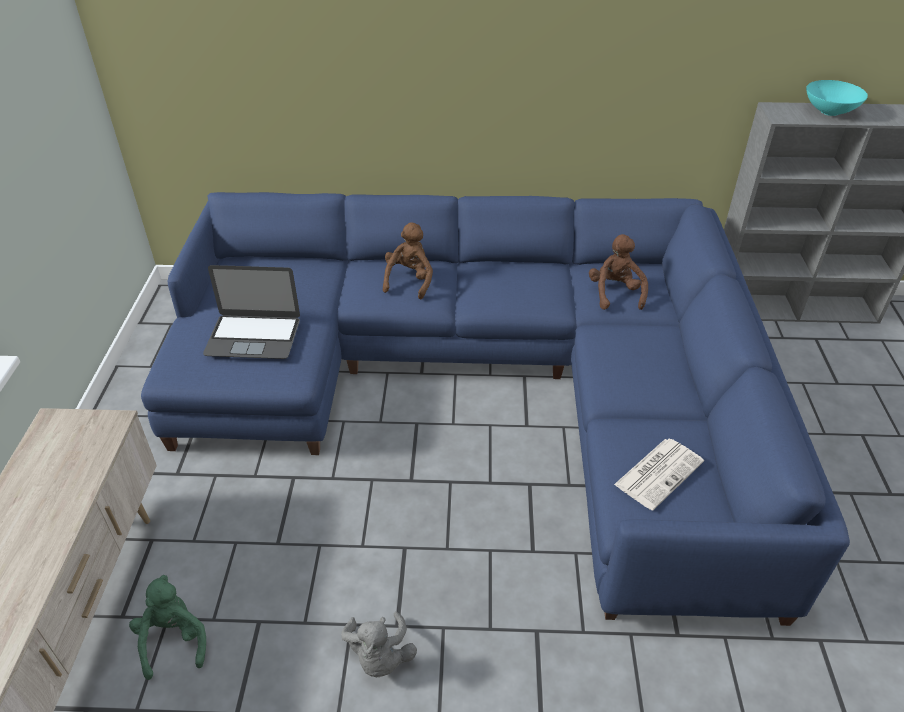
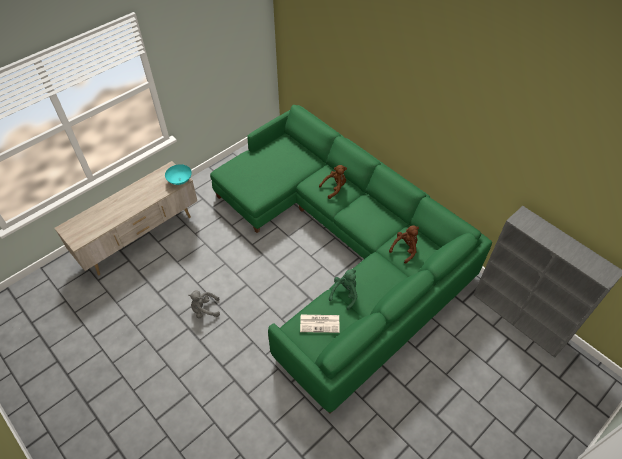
camera: 45 degrees right, 10 degrees up
(174, 640) = (163, 259): green plush toy -> green plush toy (345, 294)
(253, 336) = (258, 175): laptop -> none
(380, 656) = (204, 310): grey plush toy -> grey plush toy turned 45 degrees clockwise
(487, 383) = (342, 250): blue sofa -> green sofa
(829, 112) = (547, 233): turquoise bowl -> turquoise bowl (179, 180)

